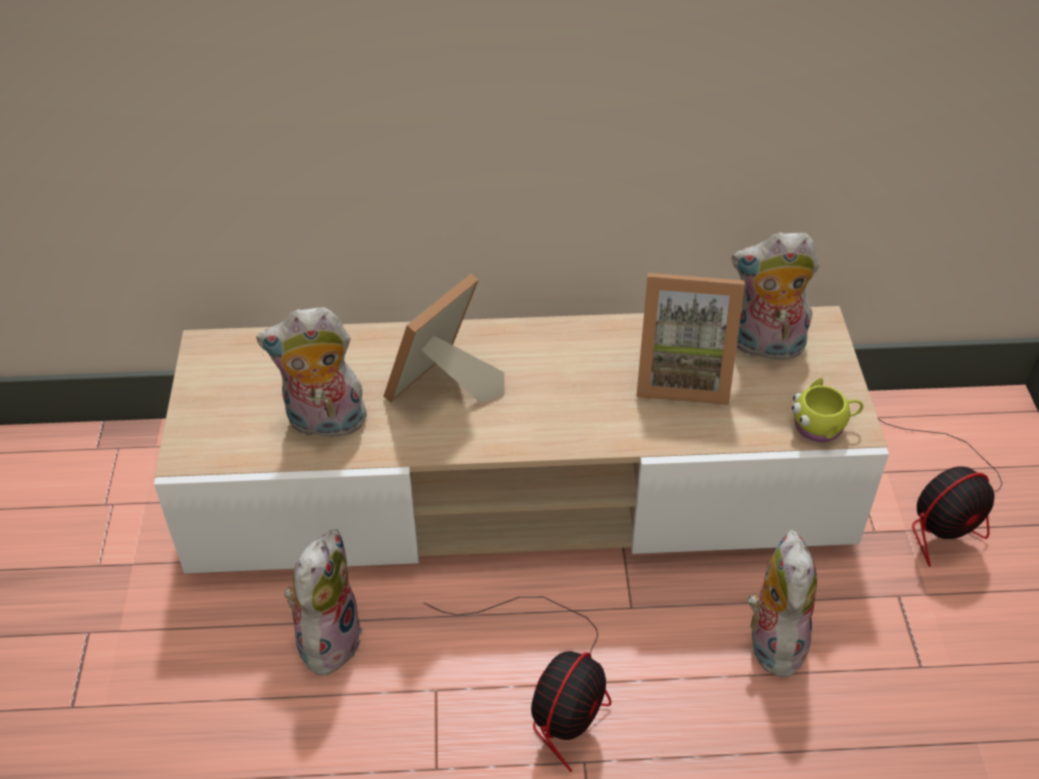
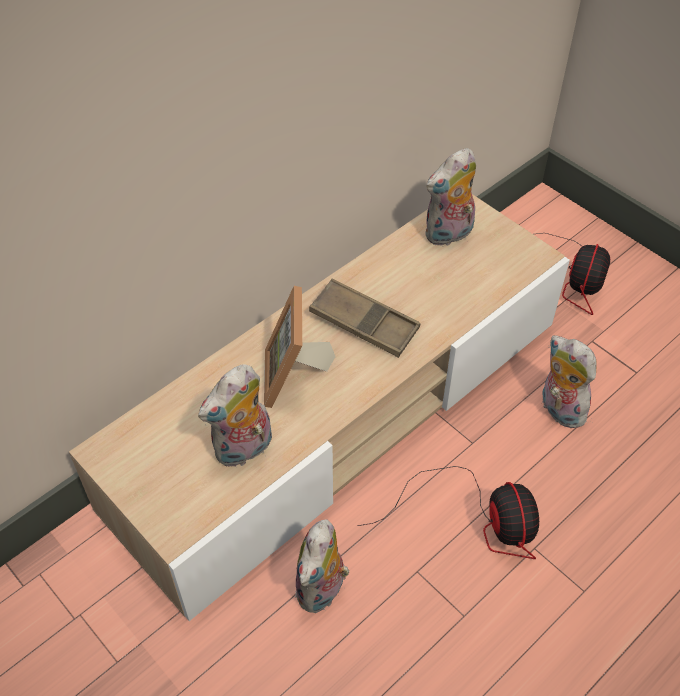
camera: 40 degrees left, 5 degrees up
(327, 638) = (322, 590): plush toy -> plush toy turned 135 degrees counterclockwise
(570, 380) = (364, 323): none -> brown tray
(682, 375) = (423, 280): picture frame -> none
(822, 425) = (524, 264): yellow mug -> none

